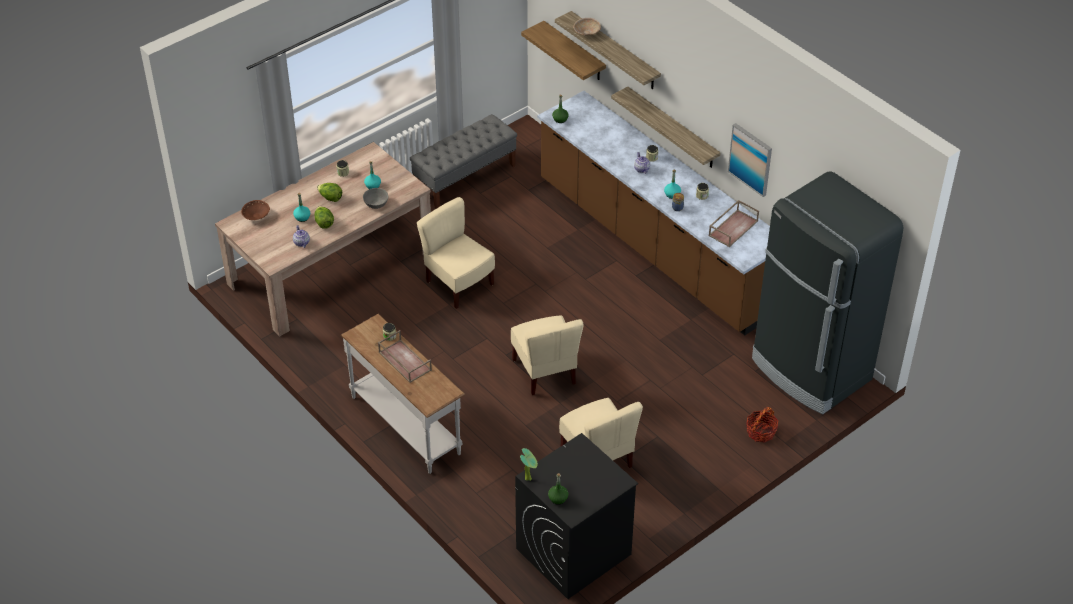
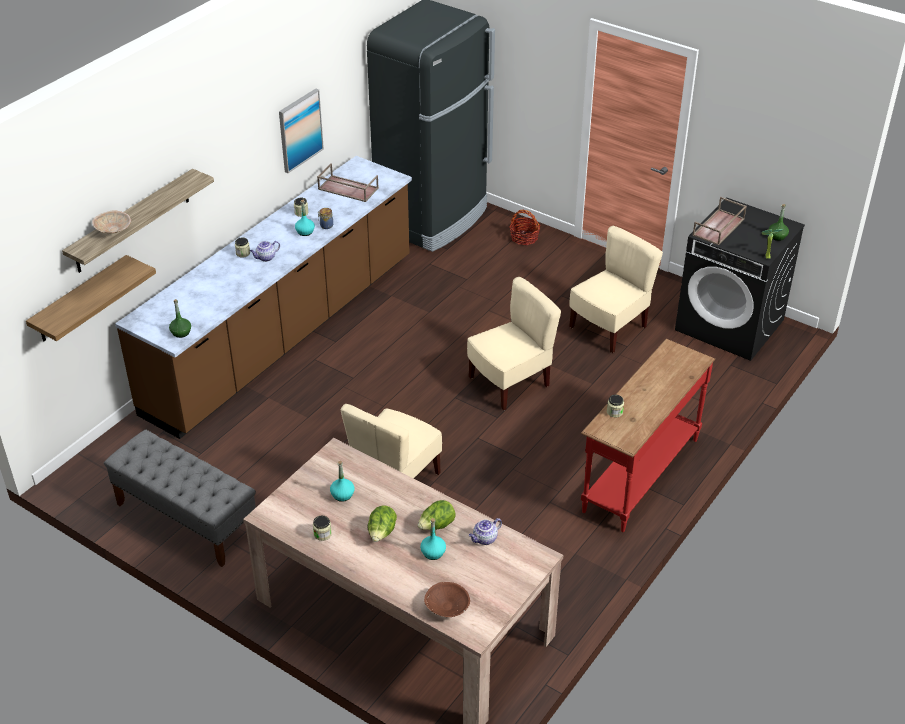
camera: 105 degrees left, 5 degrees down
(376, 204) = (379, 482): grey bowl -> none
(404, 361) = (646, 391): brown tray -> brown tray (718, 227)
(406, 424) = (639, 474): white console table -> red console table
(672, 128) = (219, 216): shelf -> none

